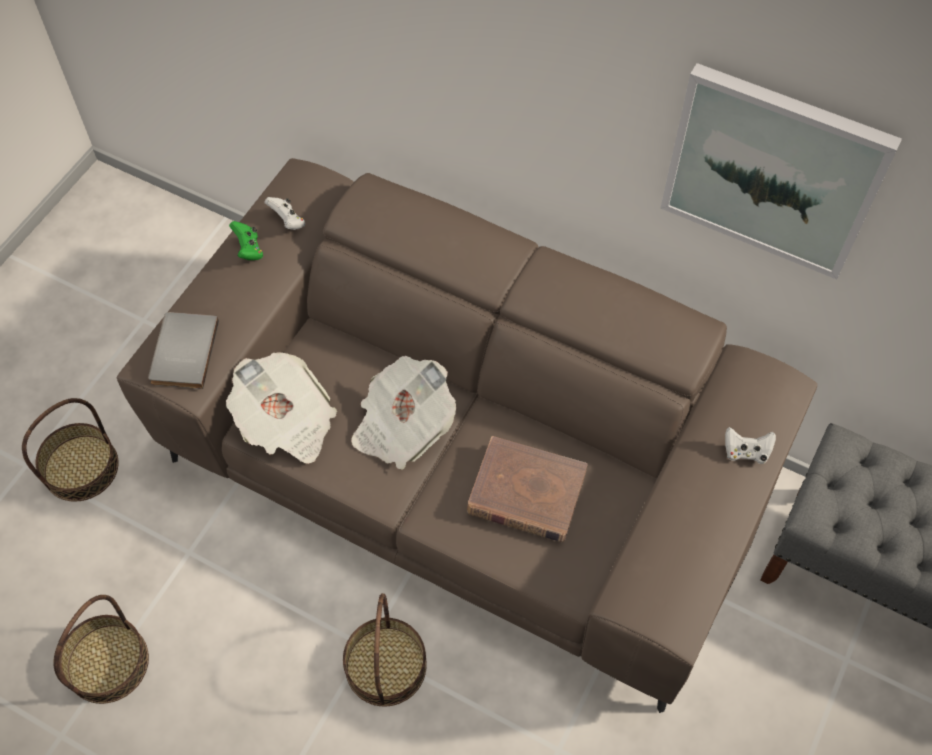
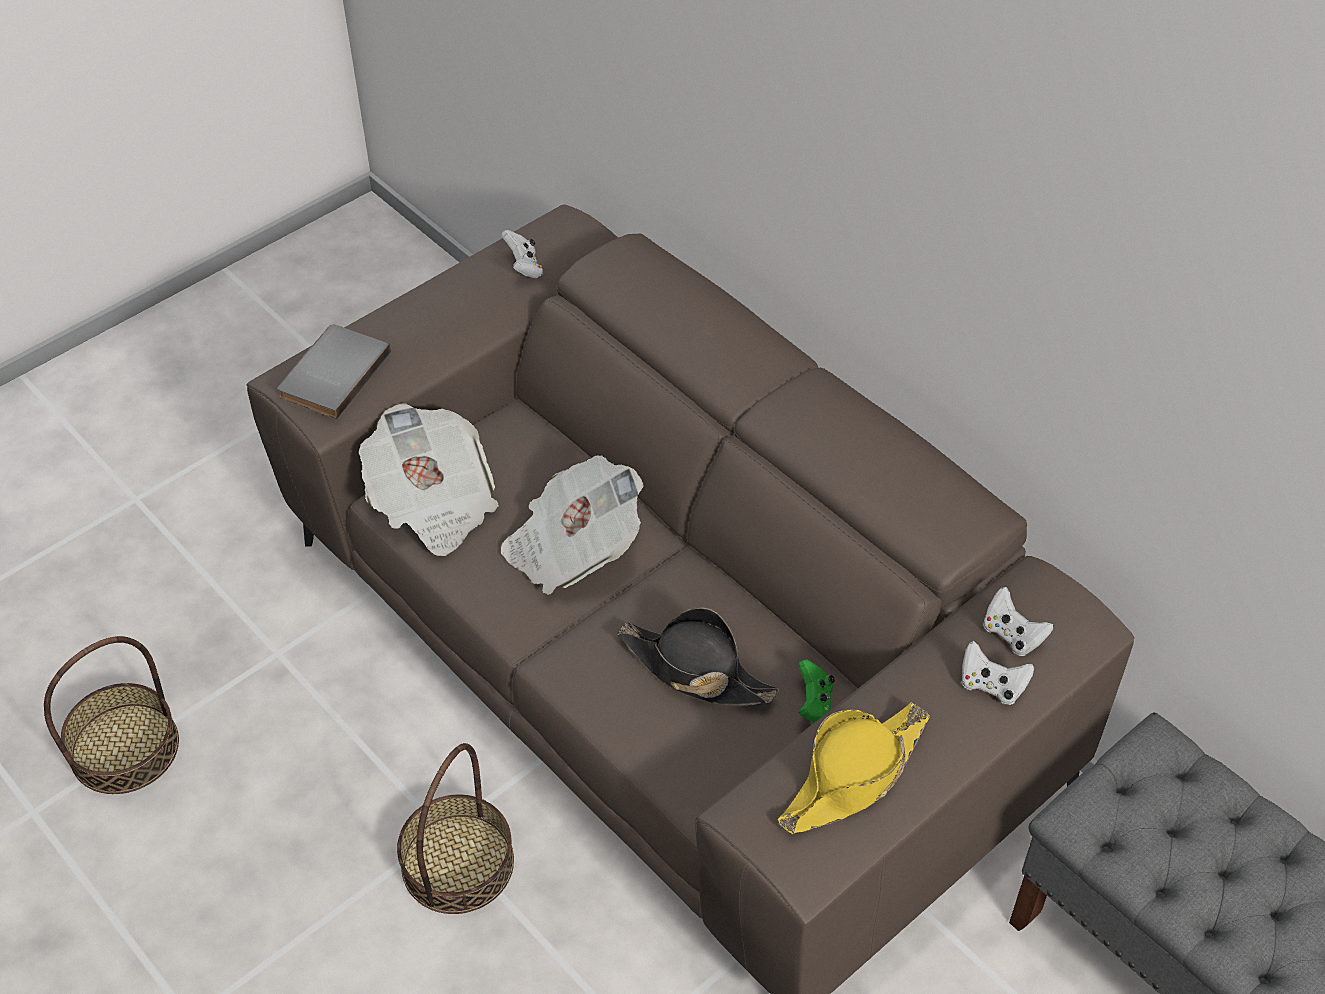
camera: 20 degrees right, 10 degrees down
(81, 467) = (196, 520): basket -> none
(249, 249) = (463, 286): green game controller -> green game controller (815, 705)
(526, 493) = (695, 670): brown book -> black hat
(684, 550) = (853, 776): none -> yellow hat
(744, 410) = (1012, 635): none -> white game controller
(773, 171) = (1089, 286): picture -> none

